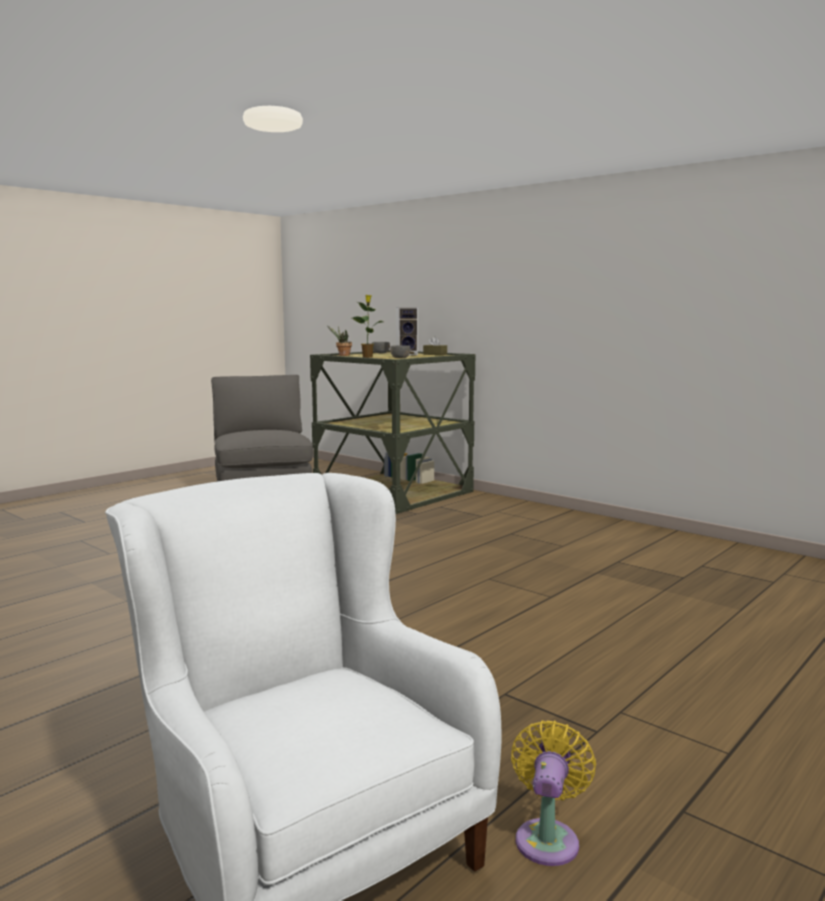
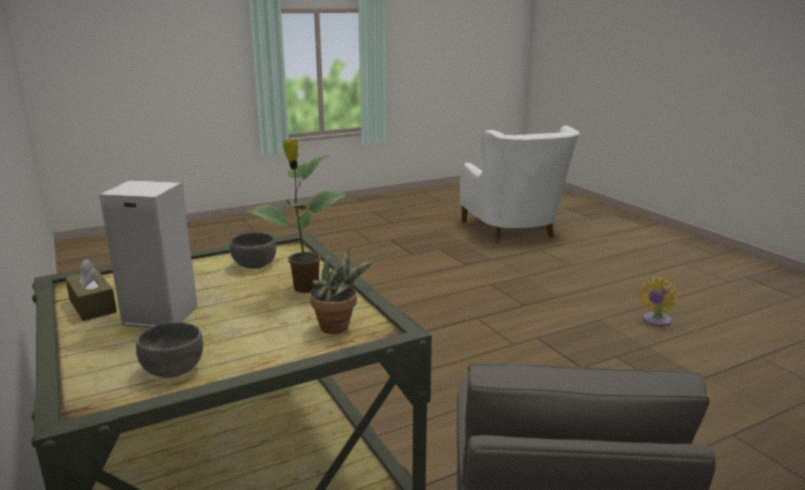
camera: 160 degrees left, 10 degrees up
(548, 837) = (438, 224): yellow fan -> yellow fan (655, 321)

